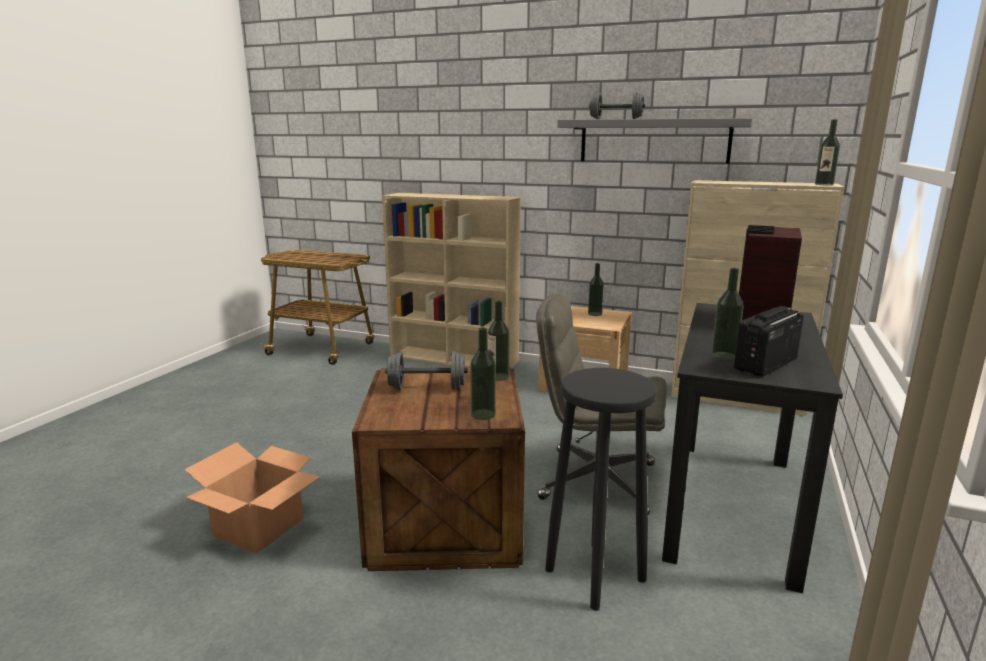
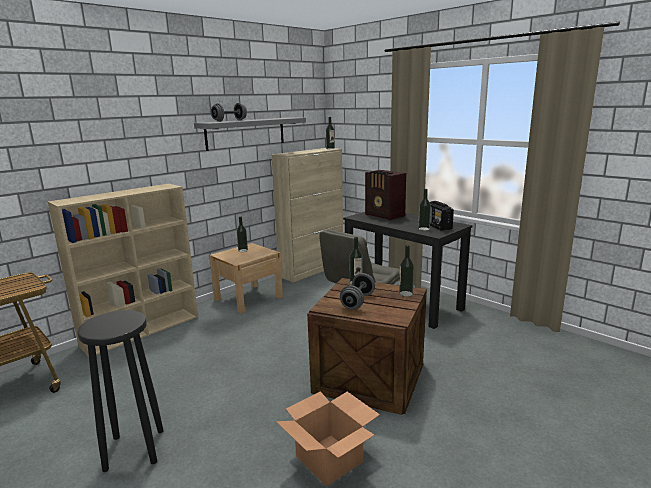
camera: 65 degrees left, 0 degrees up
(596, 574) = (436, 346): black stool -> black stool (135, 448)

